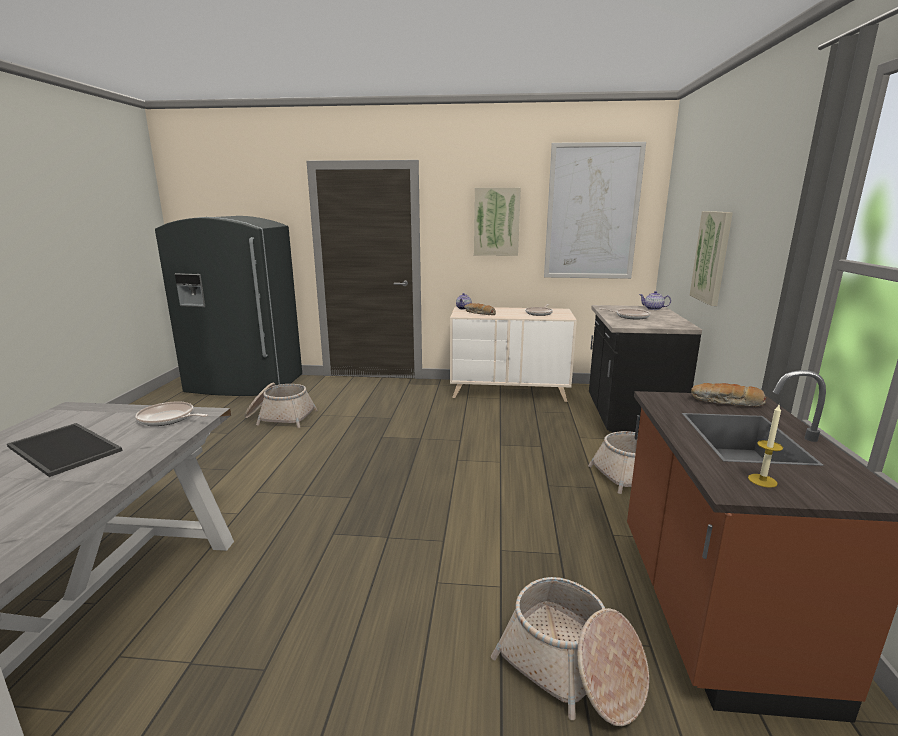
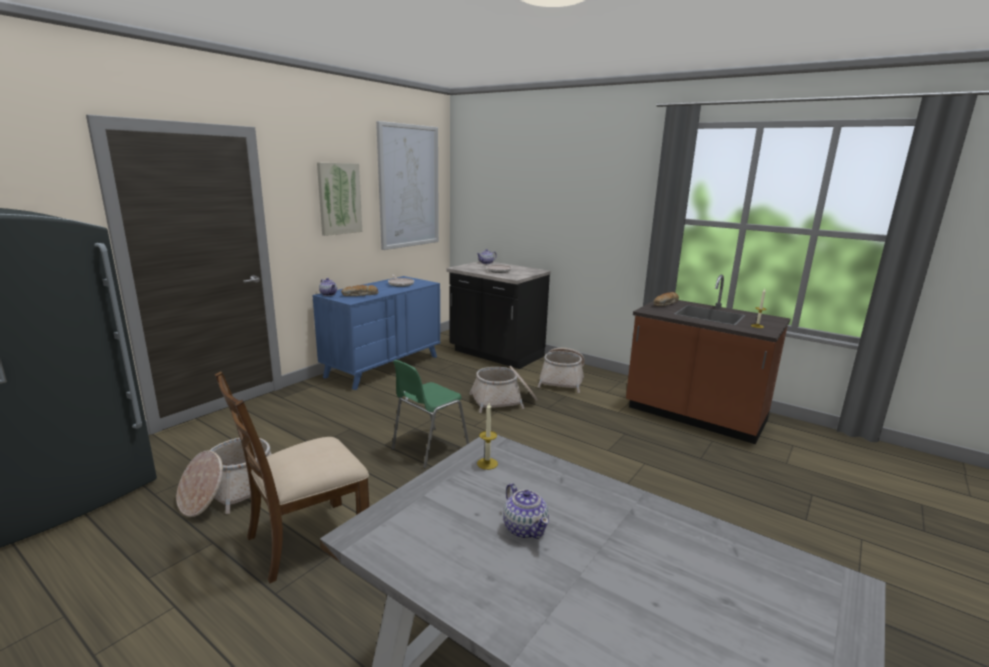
camera: 60 degrees left, 0 degrees up
(67, 448) = (525, 528): tray -> teapot
(168, 418) = (487, 463): frying pan -> candle
(244, 456) = (306, 539): none -> brown chair
(394, 454) = (428, 448): none -> green chair
(509, 391) = (383, 366): beige dresser -> blue dresser
(571, 669) = (721, 467): basket -> basket (504, 401)
(712, 257) = (542, 220): picture -> none

